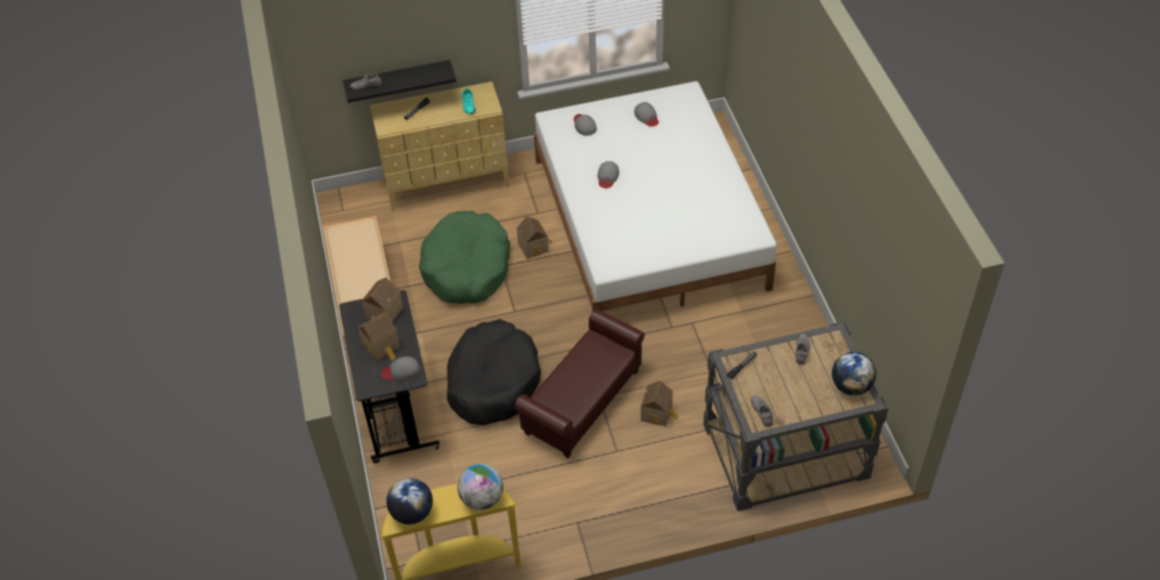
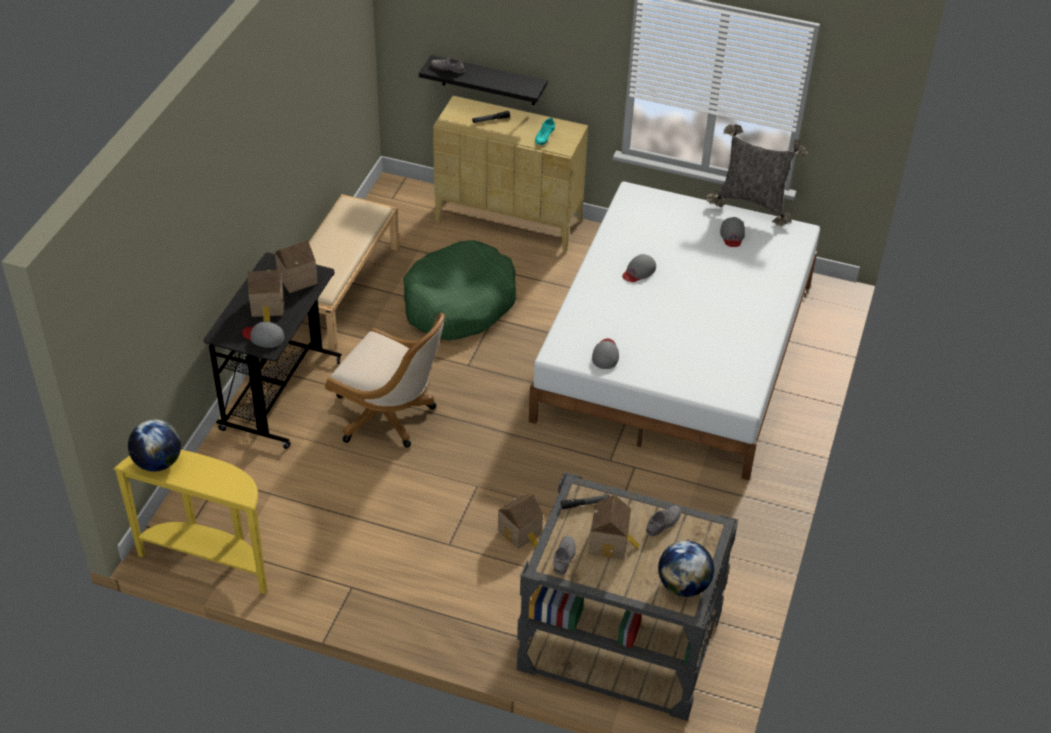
camera: 30 degrees right, 5 degrees down
(482, 498) = (229, 485): globe -> none
(492, 381) = (390, 416): black dog bed -> office chair
(534, 246) = (540, 317): toy house -> toy house (611, 542)
(582, 402) = (457, 481): brown ottoman -> none
(584, 125) = (659, 214): grey cap -> grey cap (605, 355)
(642, 89) = (752, 208): none -> pillow

